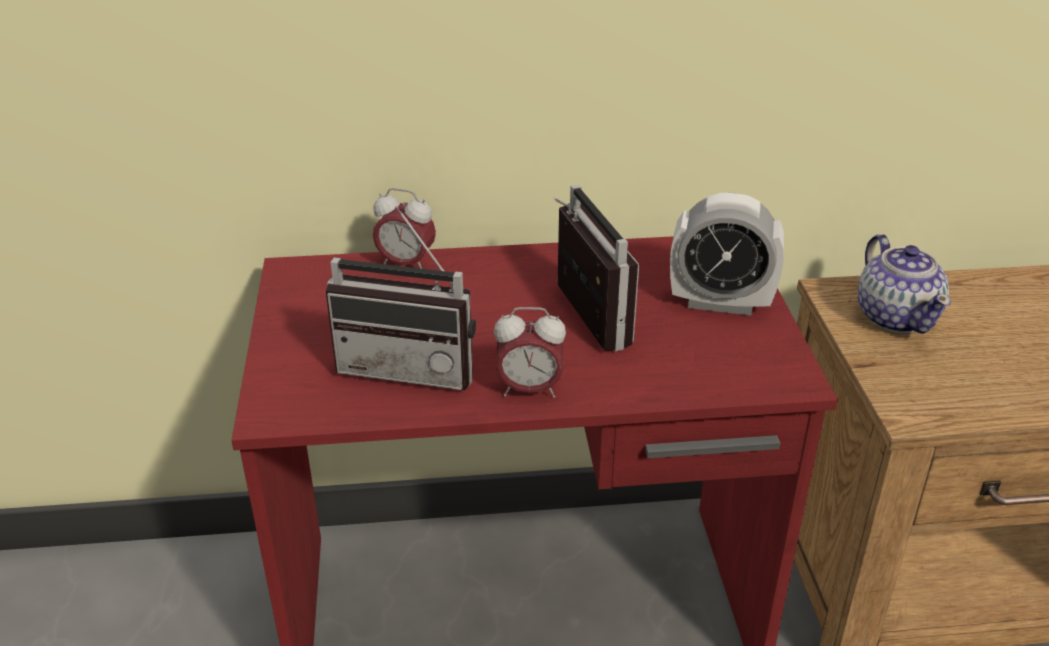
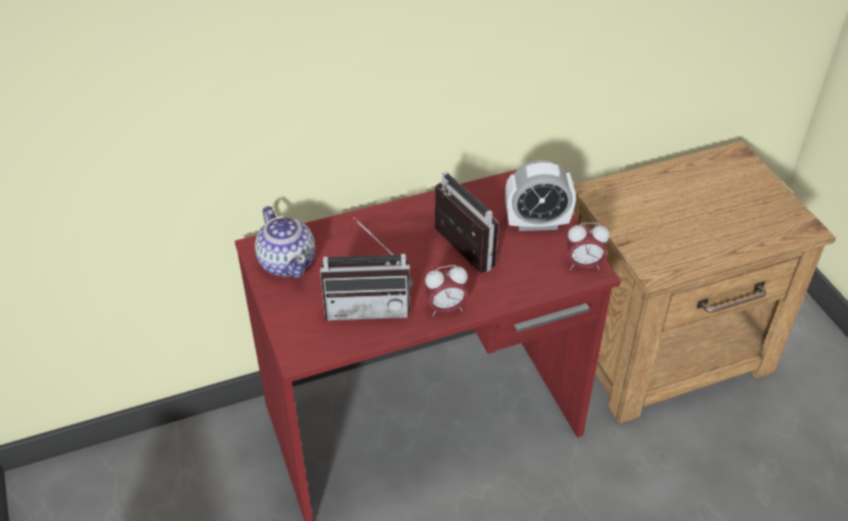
camera: 15 degrees left, 10 degrees up
(406, 264) = (331, 229): alarm clock -> alarm clock (584, 265)
(896, 317) = (634, 204): teapot -> teapot (287, 262)

